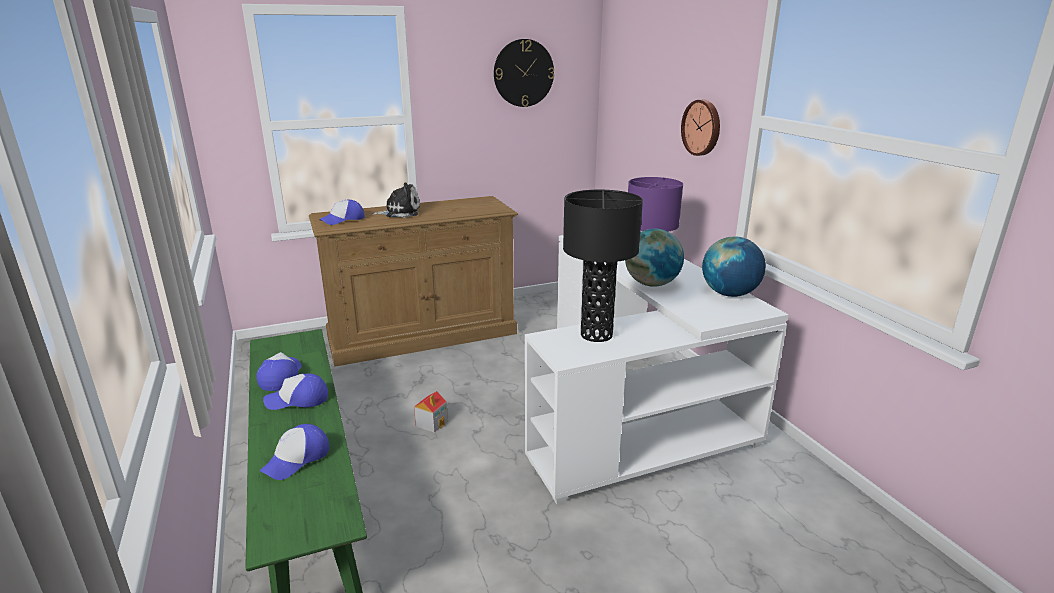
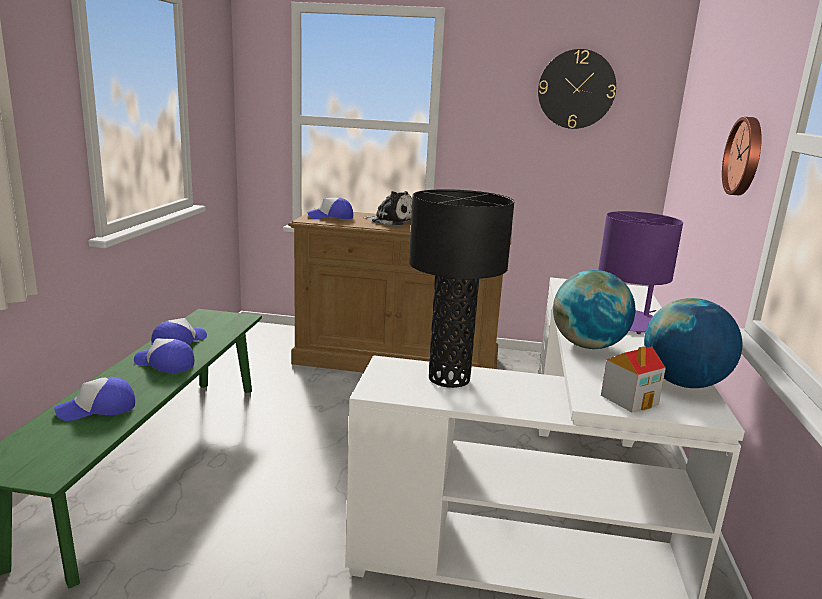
camera: 30 degrees right, 5 degrees down
(432, 423) = (318, 442): toy house -> toy house (629, 399)

